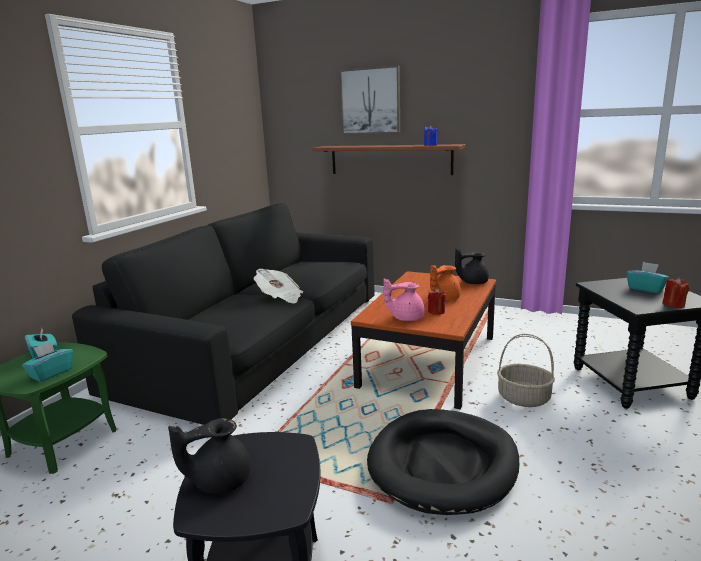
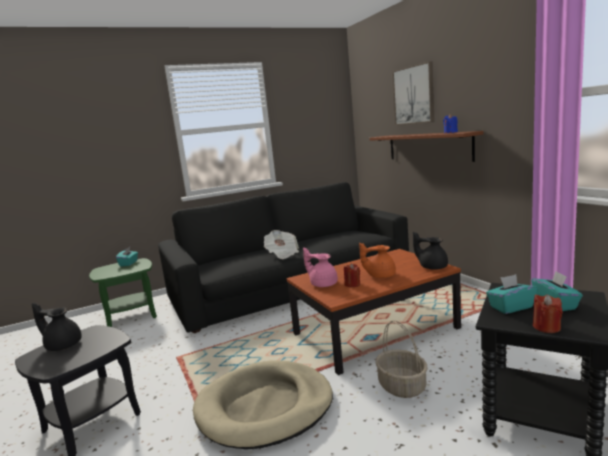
camera: 40 degrees right, 5 degrees down
(51, 373) = (115, 273): turquoise tissue box -> turquoise tissue box (511, 307)
(443, 464) = (265, 407): black dog bed -> beige dog bed

